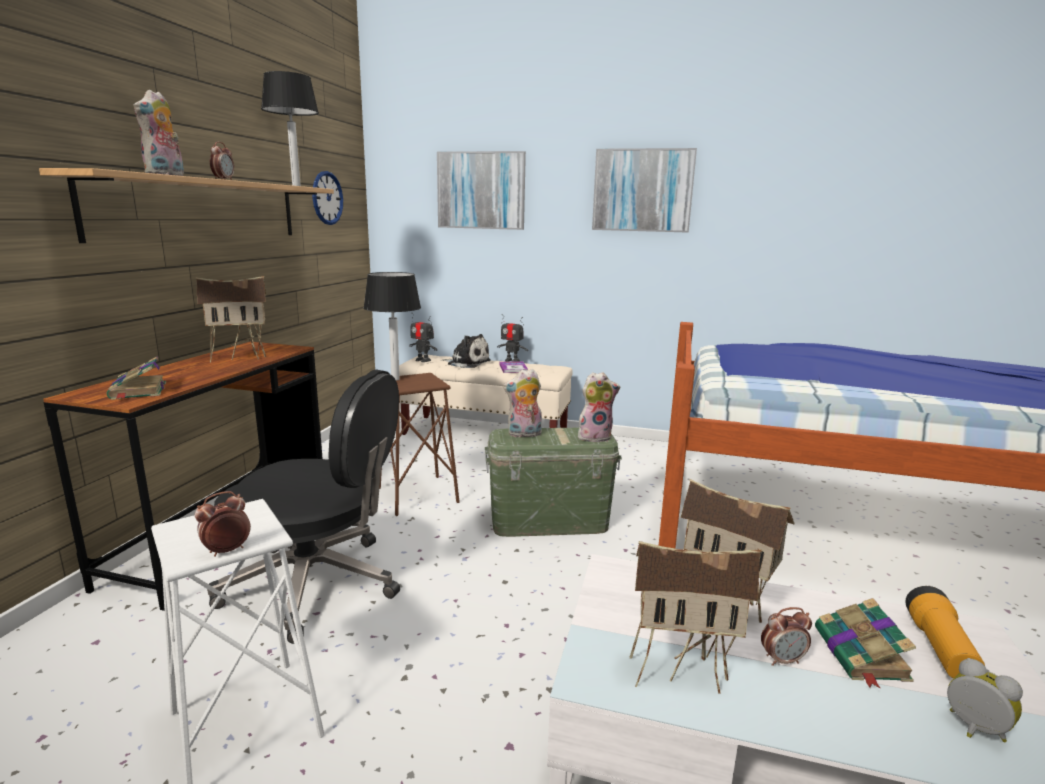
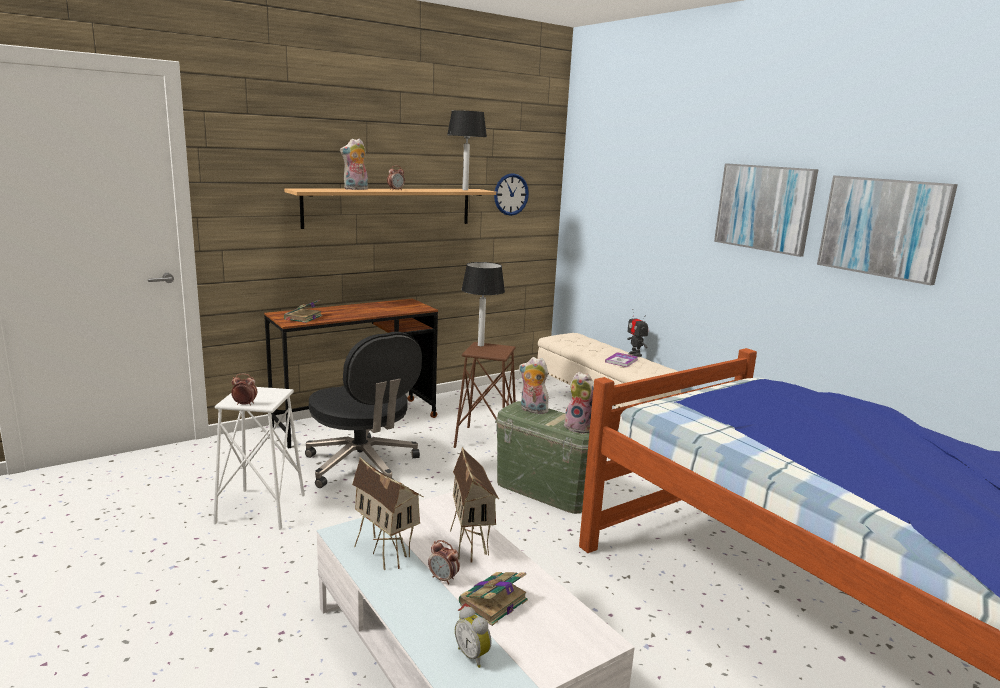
camera: 40 degrees right, 0 degrees up
(240, 357) = (384, 308): toy house -> none
(422, 360) = (563, 337): toy robot -> none
(467, 363) = (594, 347): plush toy -> none
(481, 190) = (636, 194): picture -> picture (883, 227)
(939, 648) = (549, 629): flashlight -> none
(973, 730) = (474, 655): alarm clock -> alarm clock turned 135 degrees clockwise

